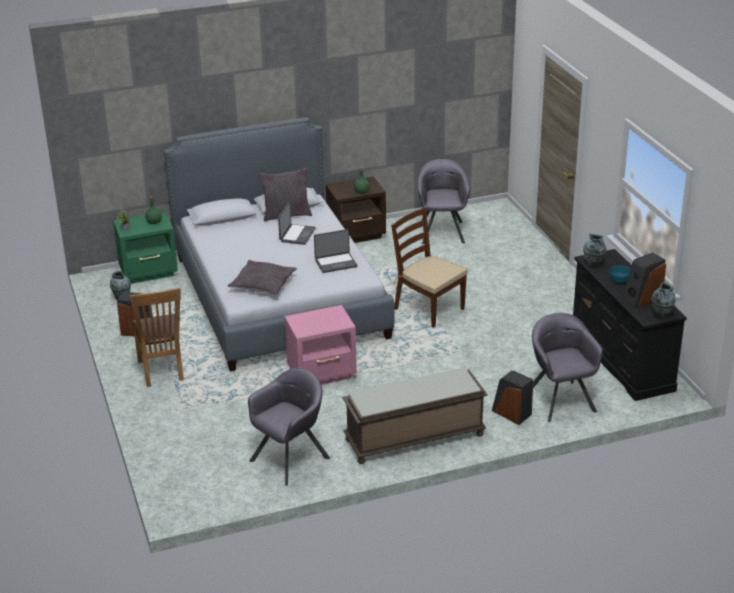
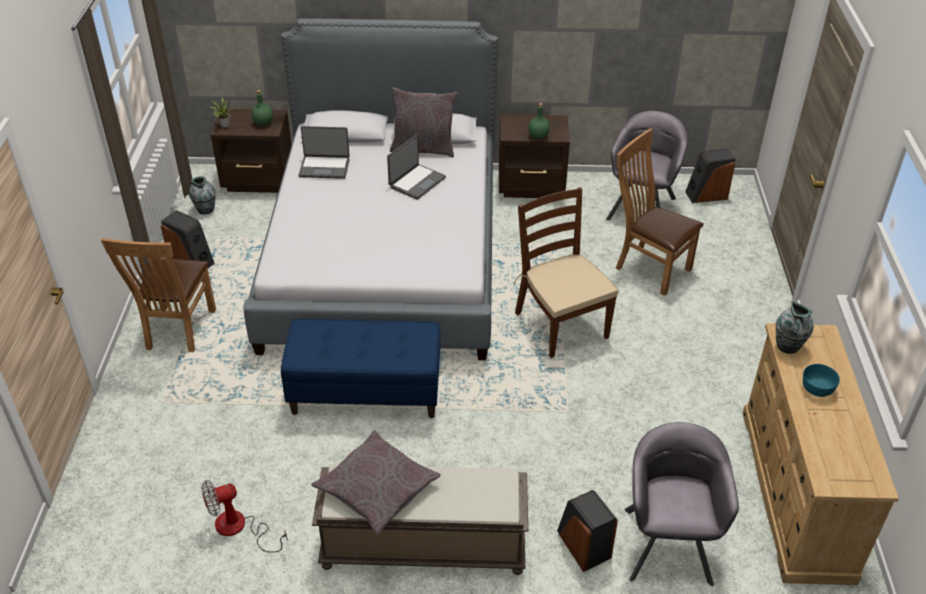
camera: 20 degrees right, 10 degrees up
(149, 272) = (259, 181): green nightstand -> brown nightstand
(262, 284) = (324, 249): grey pillow -> grey pillow (376, 489)
(290, 459) = (239, 528): grey armchair -> fan
(323, 373) = (366, 393): pink nightstand -> blue bench
(335, 263) = (438, 239): laptop -> laptop (324, 167)
(467, 265) = (648, 267): none -> brown chair
(621, 359) = (796, 493): black dresser -> beige dresser
(642, 299) = (838, 437): speaker -> speaker (706, 195)
(661, 315) = (855, 482): vase -> none

